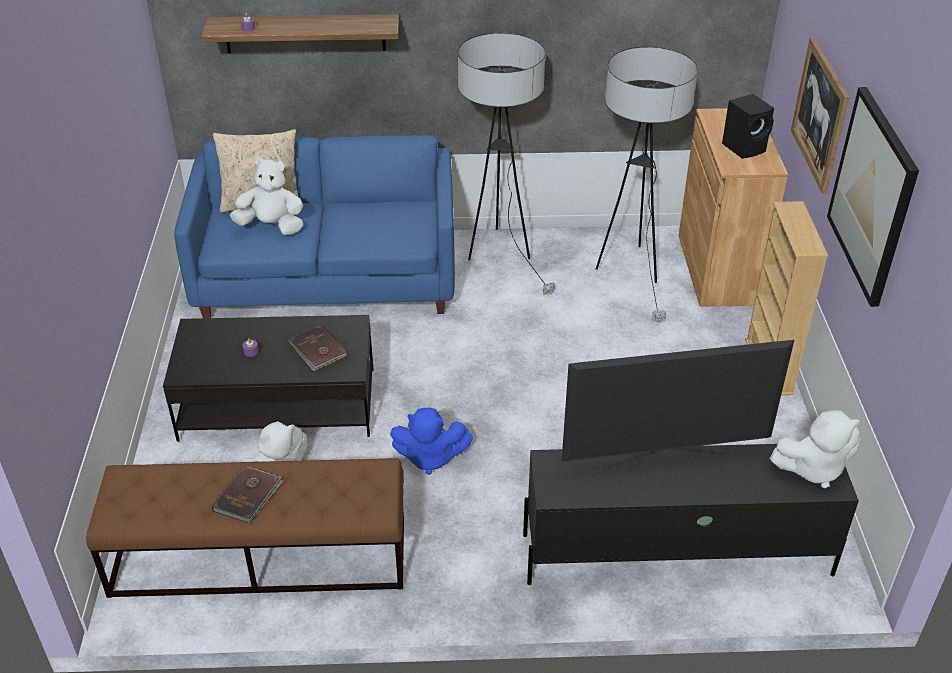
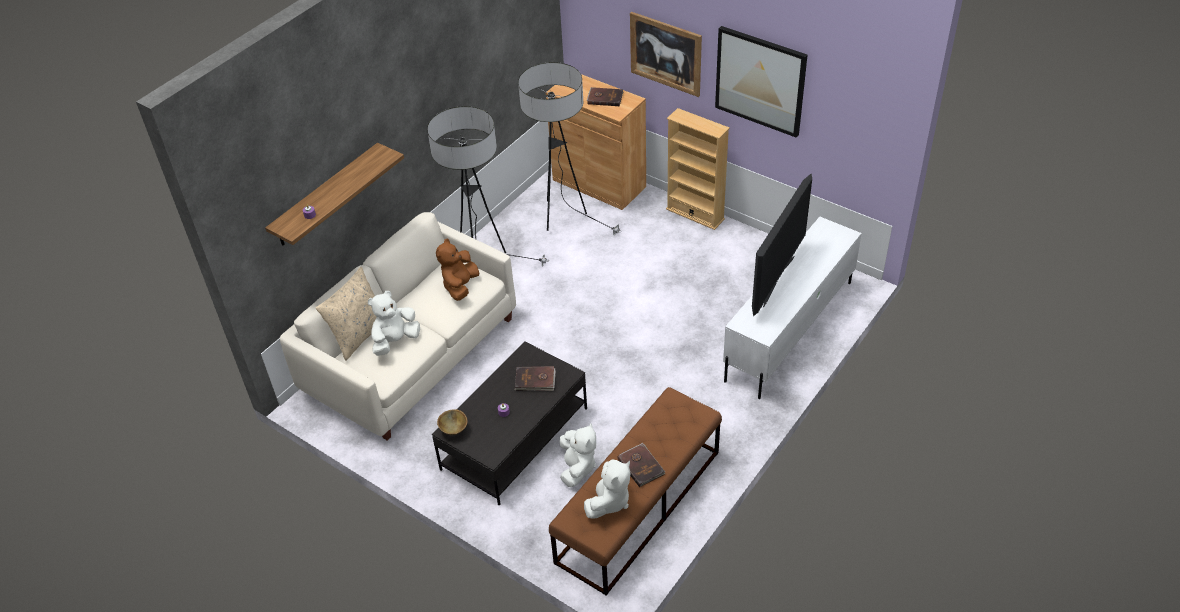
camera: 50 degrees left, 5 degrees up
(197, 330) = (454, 430): none -> brown bowl
(328, 275) = (411, 354): blue sofa -> white sofa
(391, 227) = (460, 286): none -> brown plush toy
(429, 457) = (630, 390): blue plush toy -> none
(674, 554) = (788, 331): black tv stand -> white tv stand
(745, 147) = (605, 98): black speaker -> brown book
(813, 468) = (829, 234): white plush toy -> white plush toy (609, 501)

